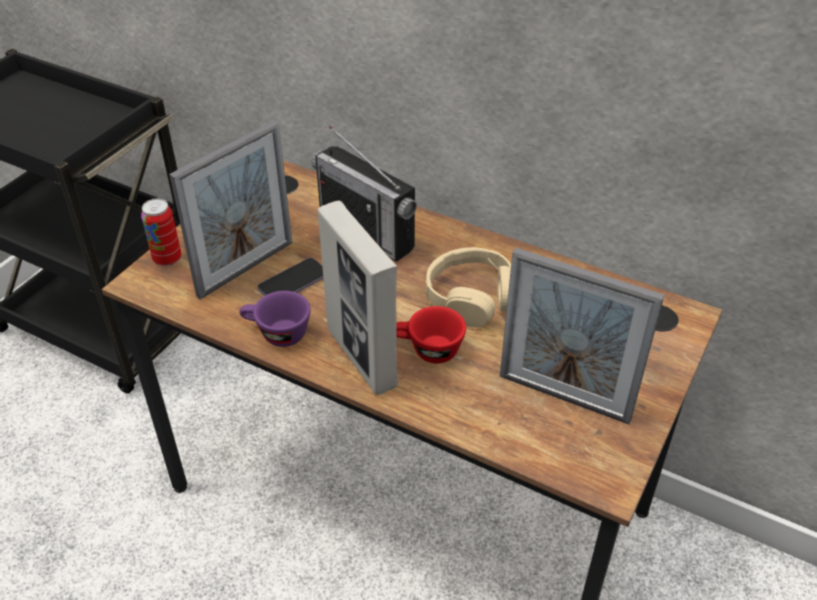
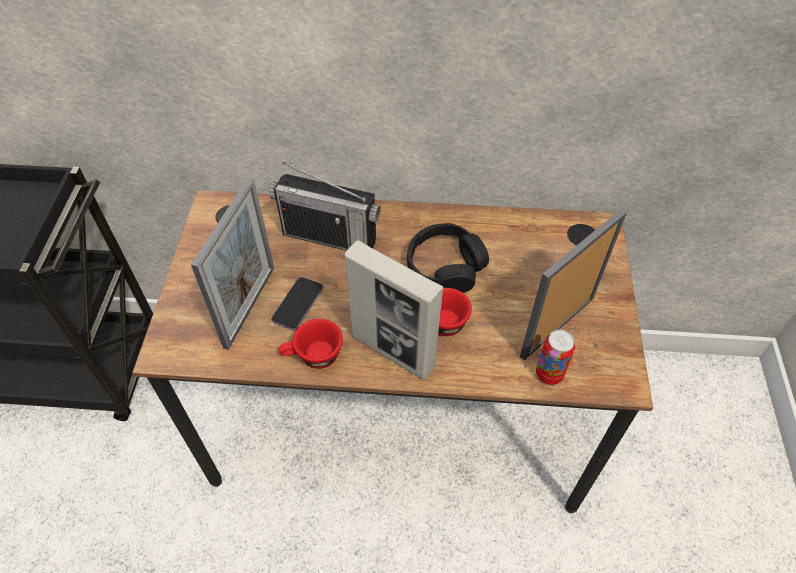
camera: 25 degrees left, 10 degrees up
(167, 259) = (174, 322): can -> can (549, 374)
(276, 334) = (313, 357): purple cup -> red cup
(472, 297) = (445, 267): beige headphones -> black headphones
(564, 397) = (557, 327): picture frame -> picture frame turned 135 degrees clockwise

